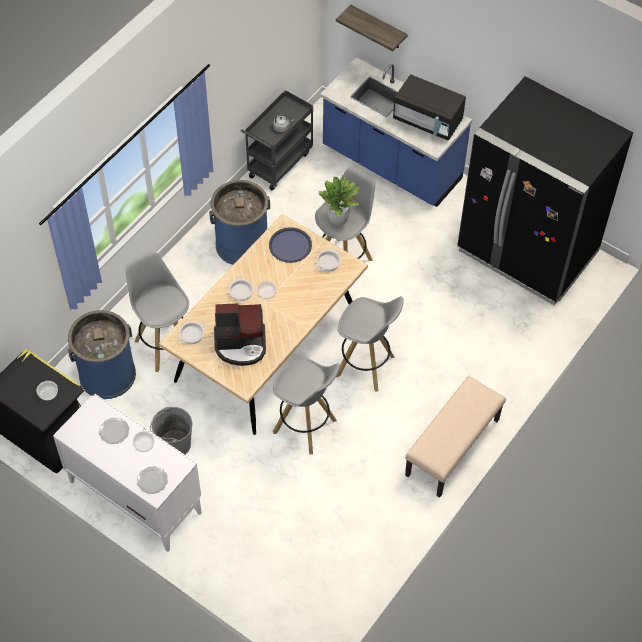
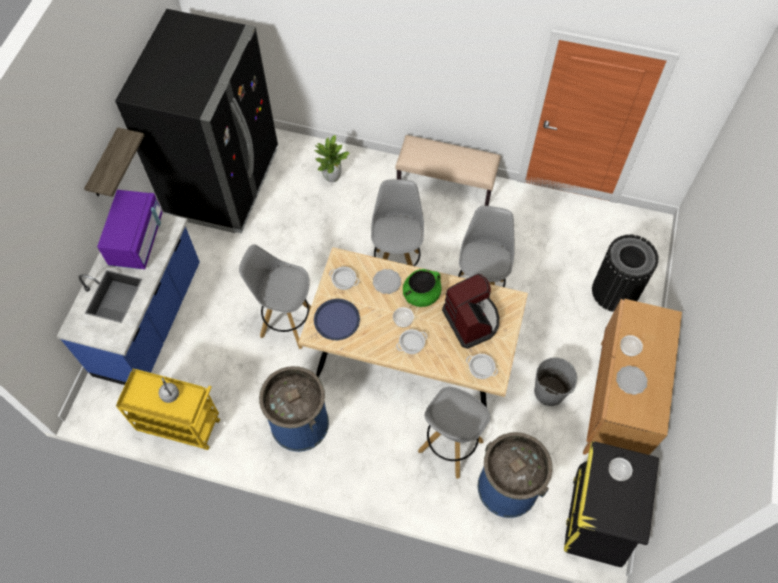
camera: 110 degrees left, 5 degrees up
(135, 497) = (617, 403): white cabinet -> brown cabinet
(152, 481) = (659, 326): plate -> plate (387, 282)
(250, 553) = (614, 291): none -> black trash can
(278, 166) = (183, 426): grey cart -> yellow cart
(285, 315) = (421, 295): none -> green cooking pot
(338, 220) = (287, 289): potted plant -> potted plant (332, 177)
(378, 27) = (41, 284): shelf -> shelf (105, 165)
(428, 121) = (137, 240): black microwave -> purple microwave

